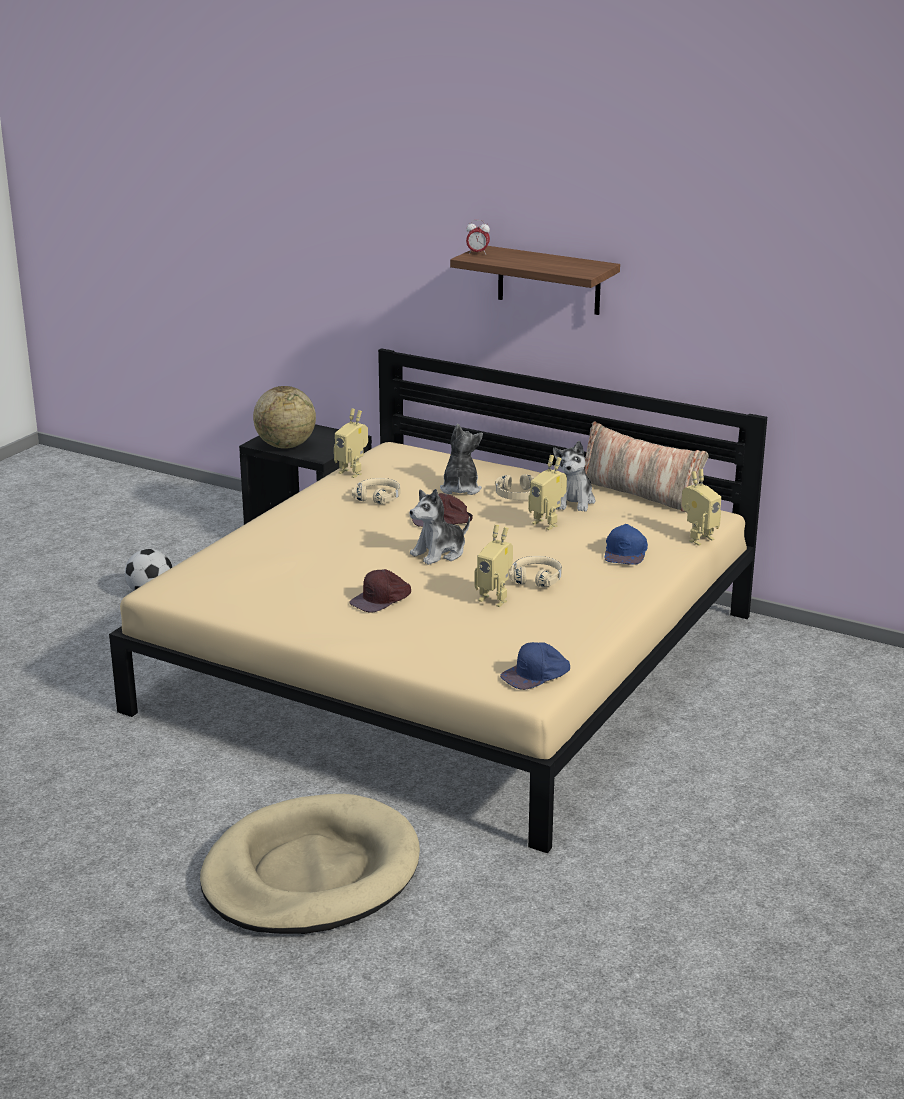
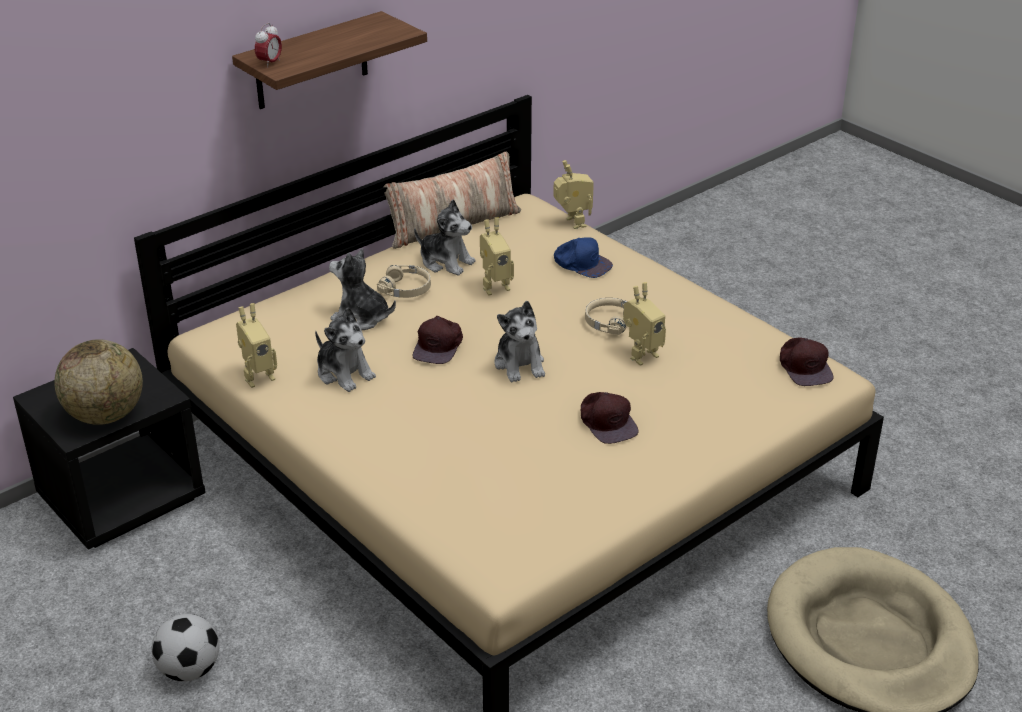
camera: 70 degrees left, 10 degrees up
(378, 497) = (344, 373): beige headphones -> plush toy
(536, 675) = (805, 367): blue cap -> brown cap

